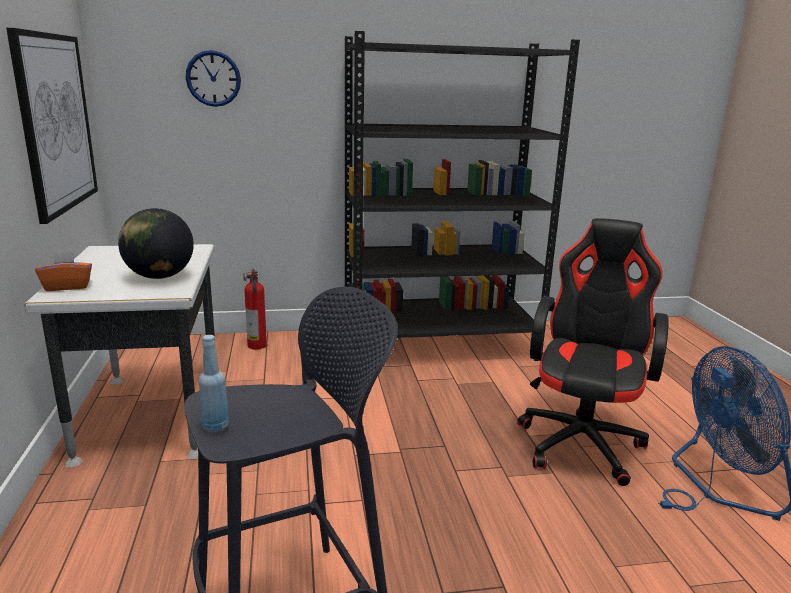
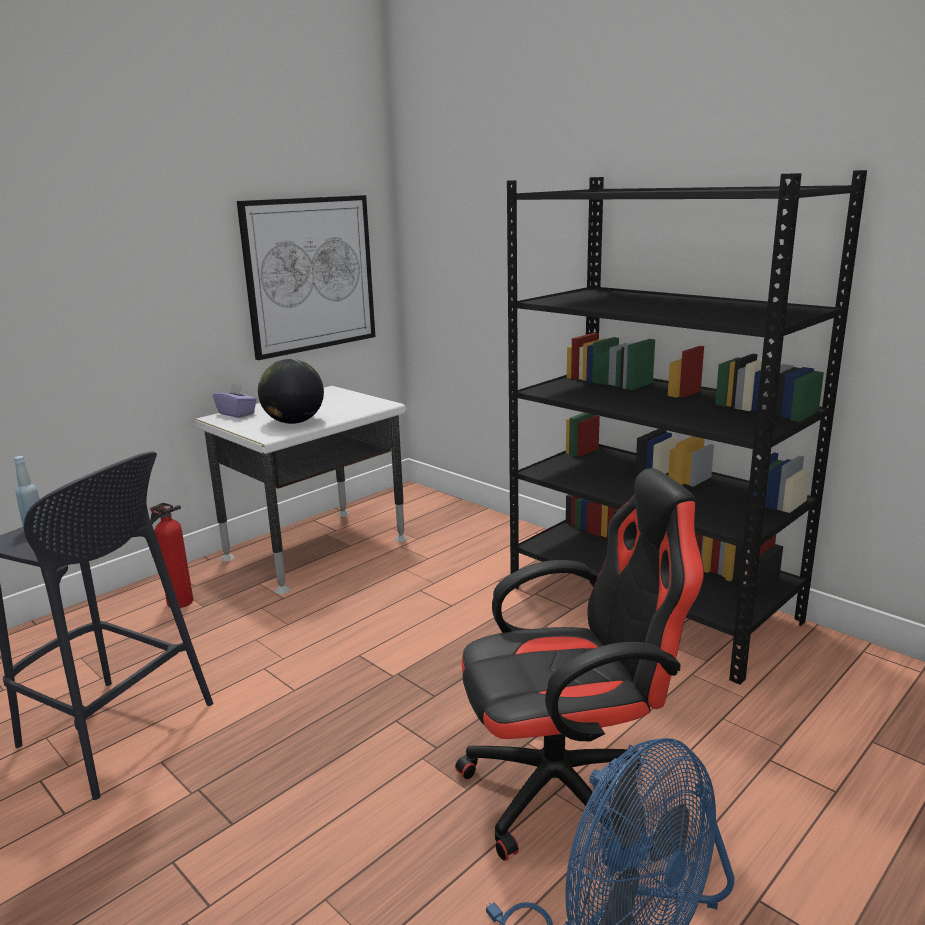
camera: 55 degrees right, 0 degrees up
(67, 286) = (237, 414): orange tissue box -> purple tissue box
(213, 78) = (479, 230): wall clock -> none
(257, 346) = (480, 527): fire extinguisher -> fire extinguisher (178, 602)

